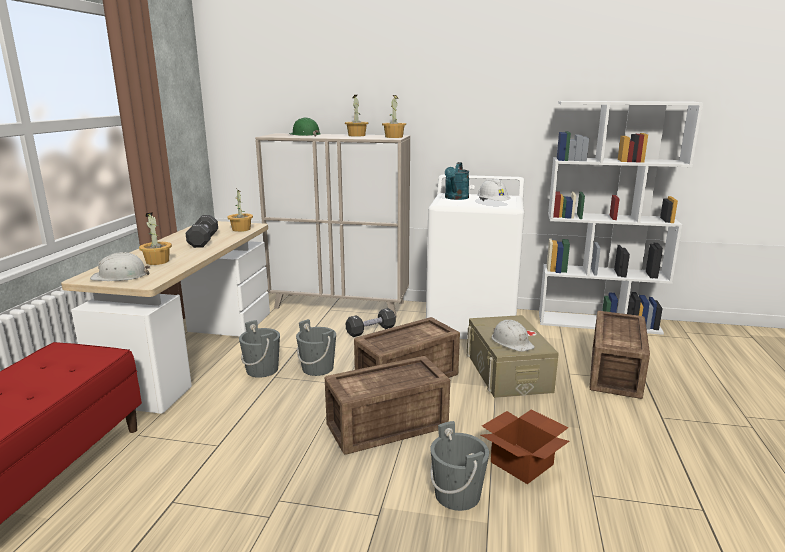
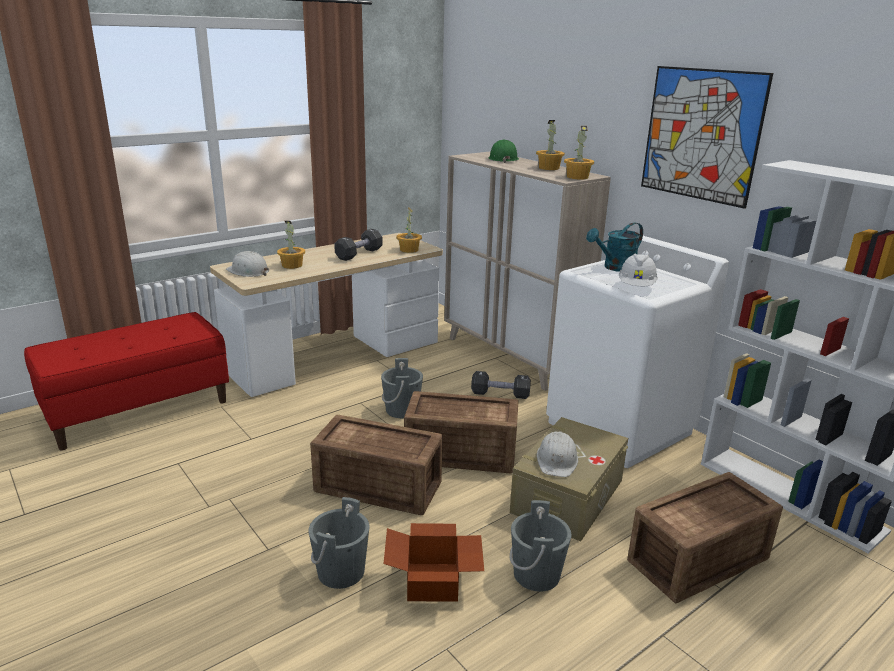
camera: 40 degrees right, 5 degrees up
(262, 370) = (360, 392): grey bucket -> grey bucket (536, 574)
(484, 93) = (701, 135): none -> picture

